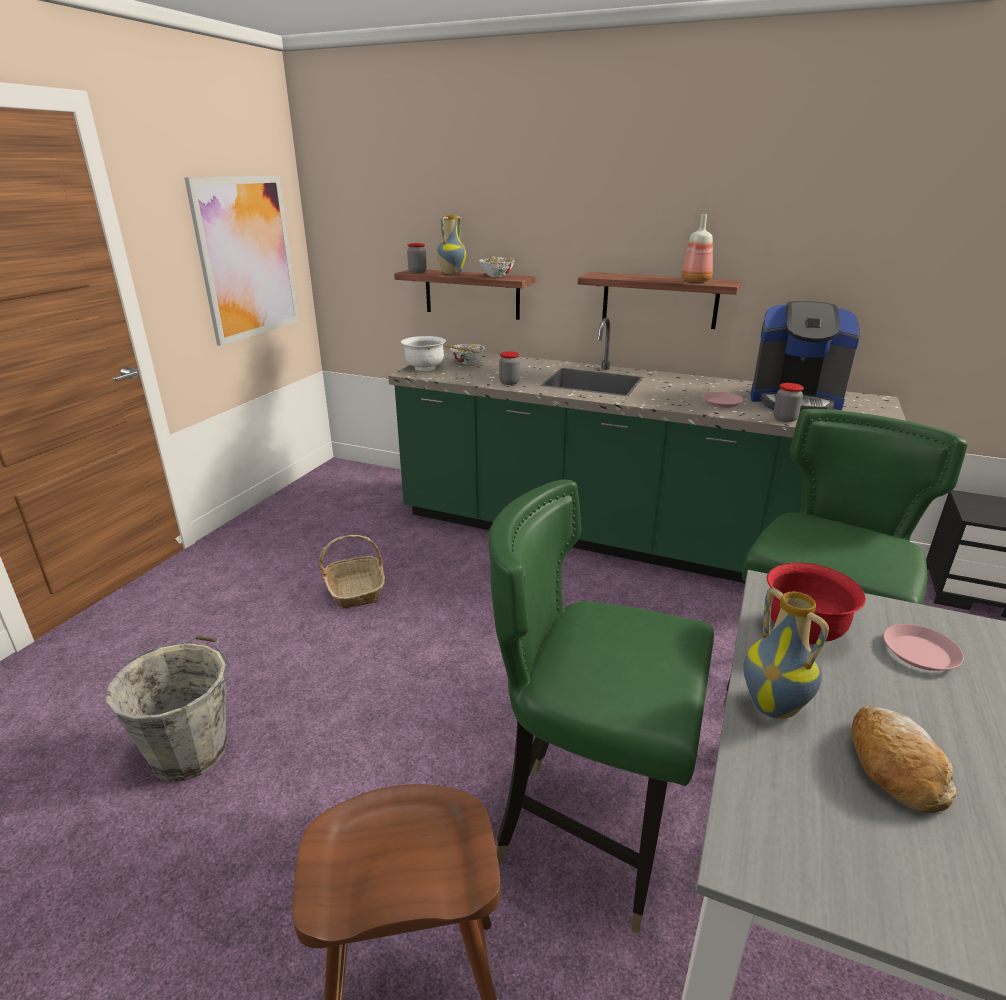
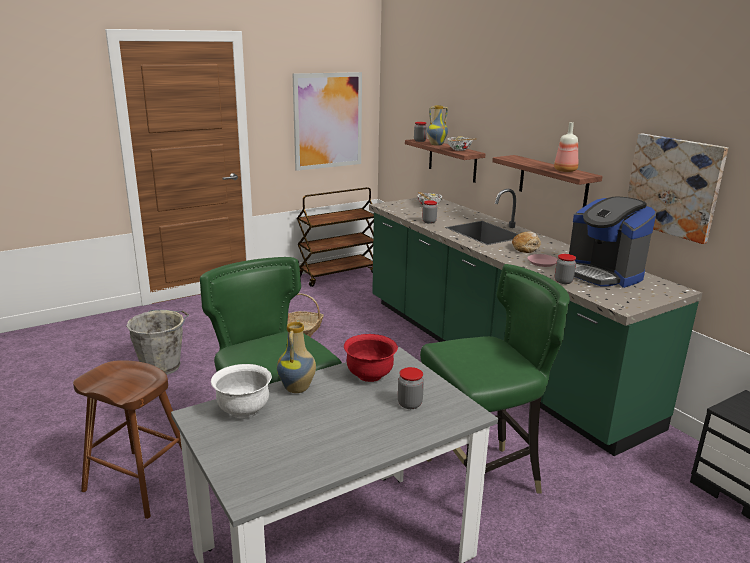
camera: 35 degrees right, 5 degrees down
(306, 492) = (337, 274): none -> brown cart
(424, 368) = (397, 204): white bowl -> white bowl (243, 410)
(850, 279) = (673, 186): none -> picture
(893, 767) = (303, 423): bread -> bread (526, 247)
(919, 653) = (409, 404): pink plate -> jar

